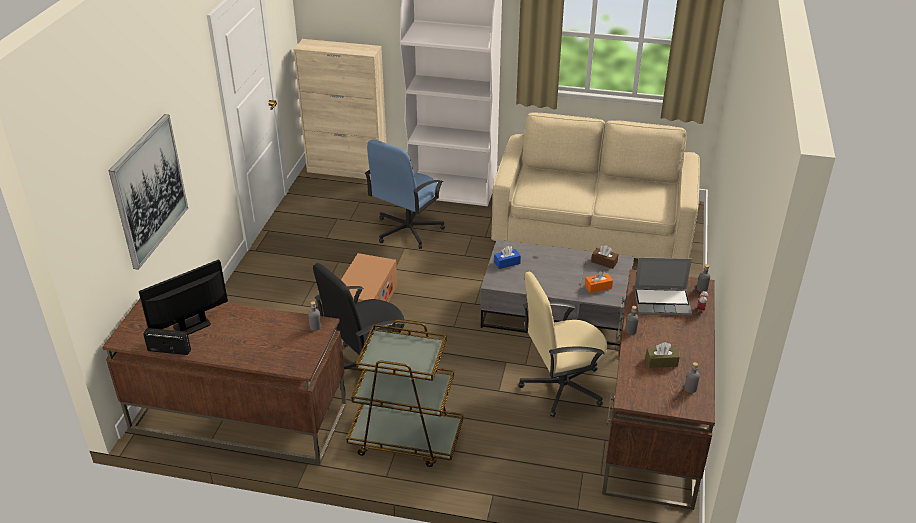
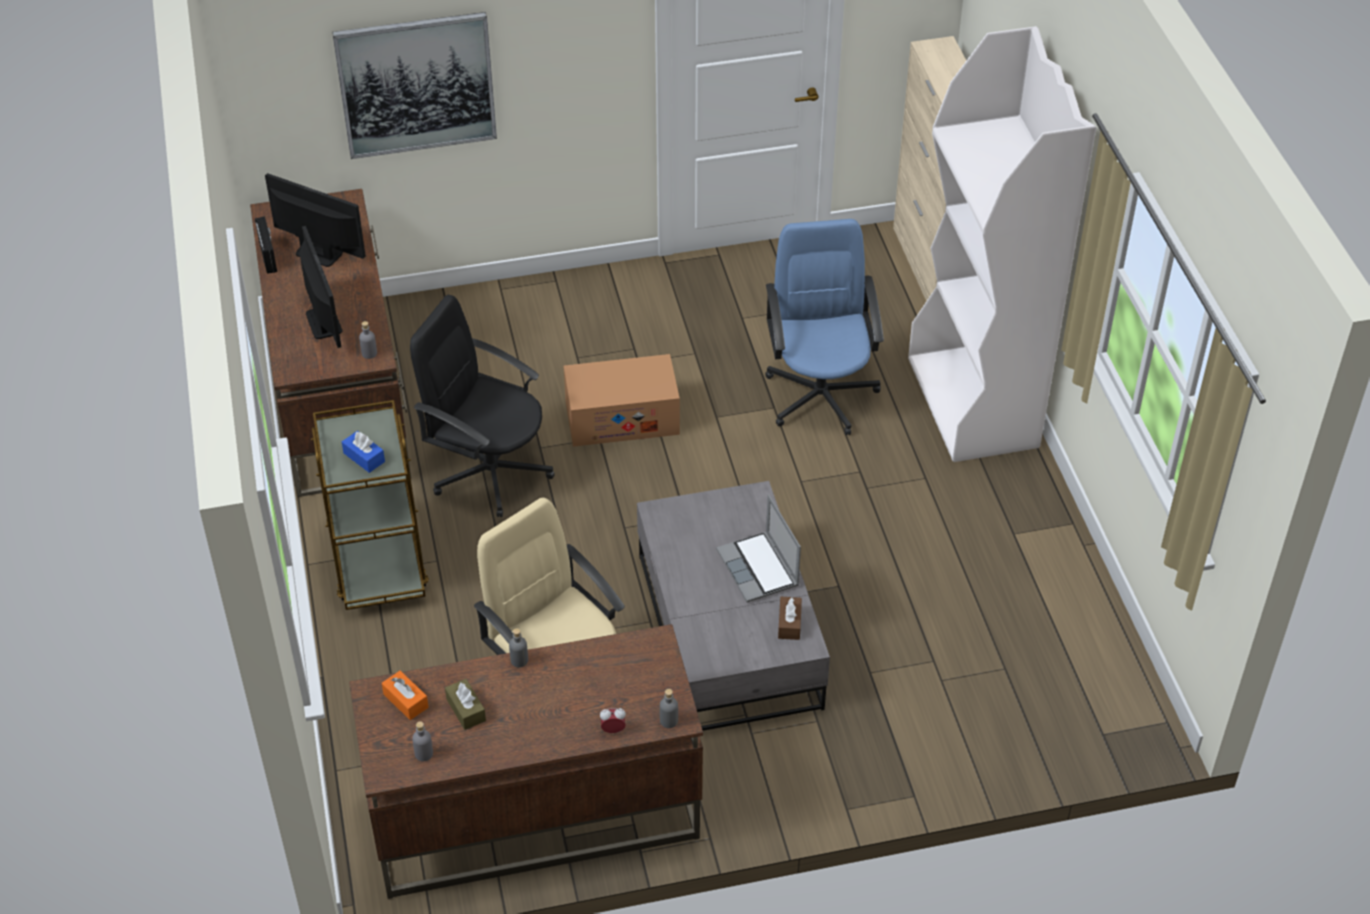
camera: 65 degrees right, 10 degrees up
(265, 340) = (323, 322): none -> monitor
(407, 230) = (820, 395): blue office chair -> blue office chair turned 75 degrees clockwise
(507, 263) = (715, 511): blue tissue box -> blue tissue box (364, 457)
(593, 228) = (987, 613): beige sofa -> none
(598, 287) = (718, 633): orange tissue box -> orange tissue box (406, 701)
(663, 302) = (607, 681): laptop -> laptop (759, 569)

